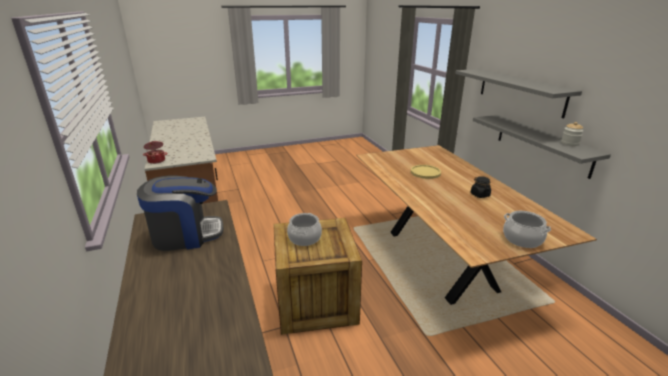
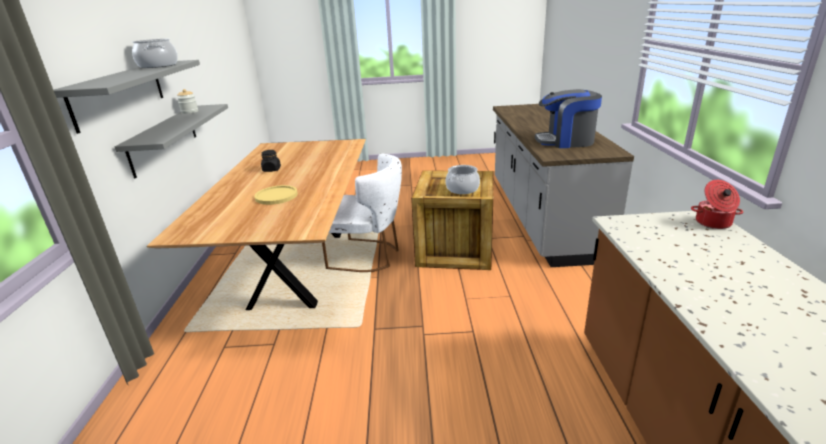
camera: 160 degrees left, 0 degrees up
(393, 279) = (369, 256): none -> white chair
(522, 239) = (308, 145): cooking pot -> cooking pot (158, 66)

